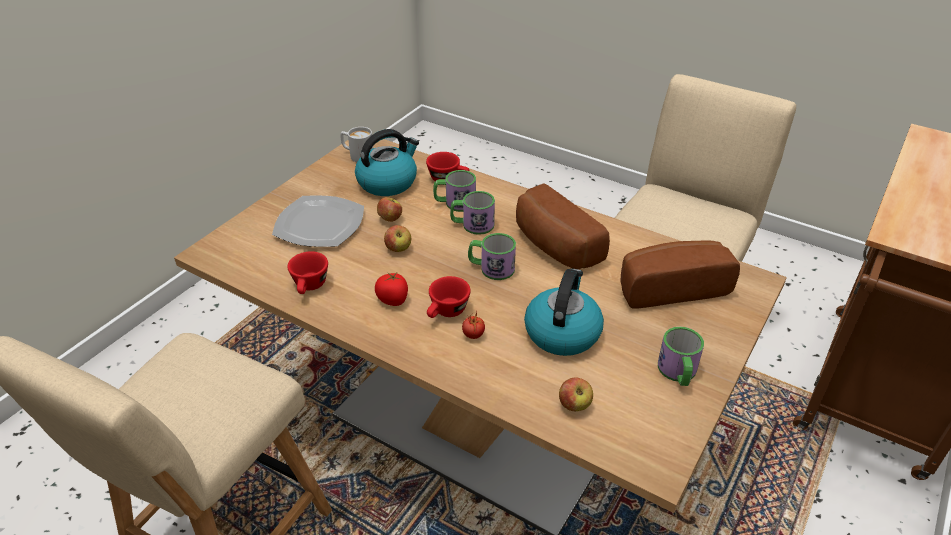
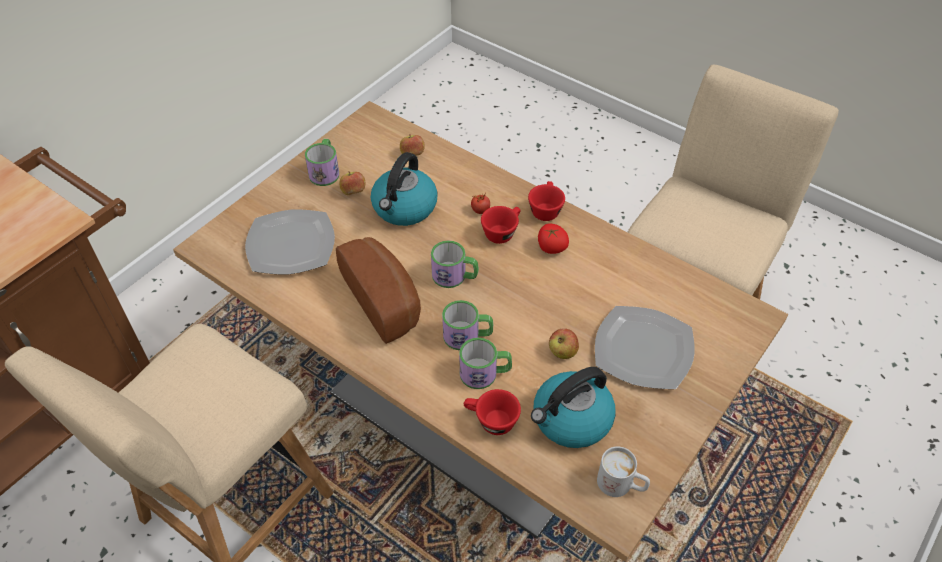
camera: 175 degrees left, 10 degrees up
(310, 287) = (632, 267): red cup -> red cup (545, 209)
(398, 249) = (550, 307): apple -> apple (353, 192)
(670, 287) = (290, 244): bread -> plate

